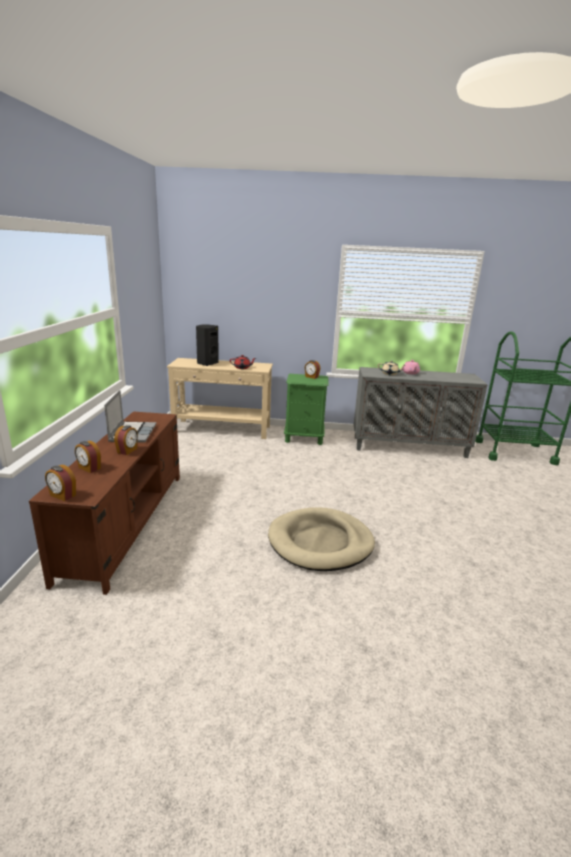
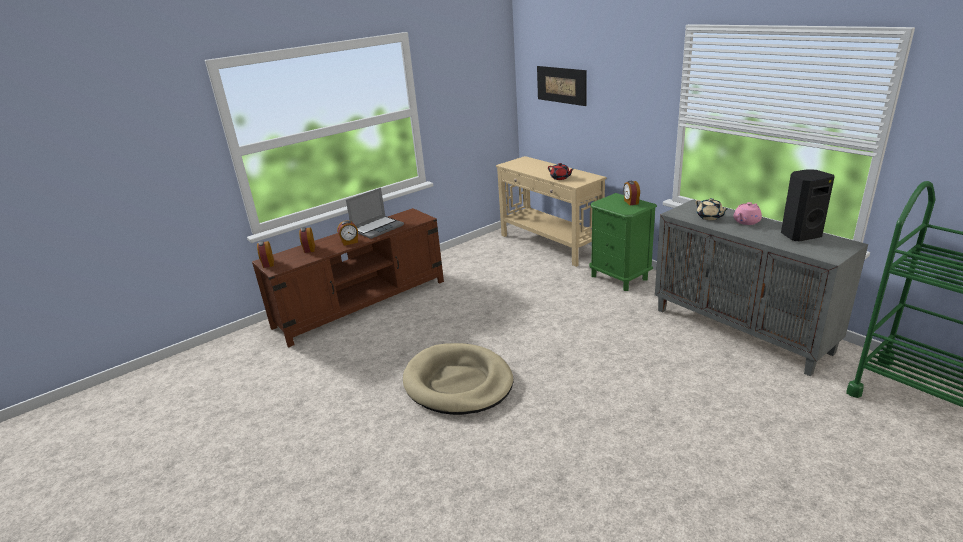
camera: 50 degrees right, 5 degrees up
(207, 363) = (536, 167): black speaker -> black speaker (799, 235)
(220, 292) = (561, 85): none -> picture

